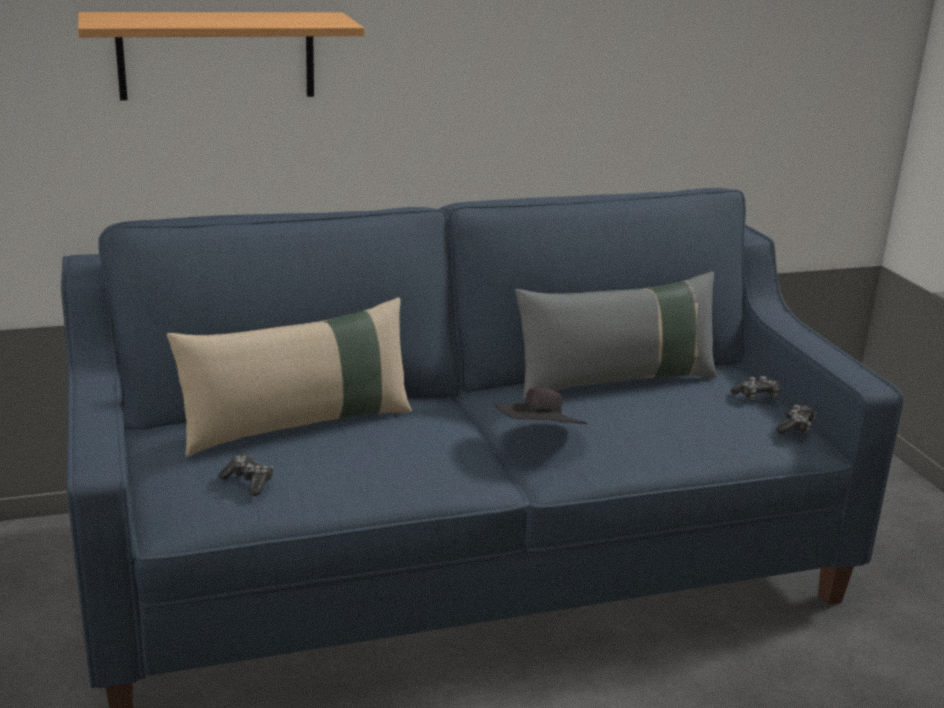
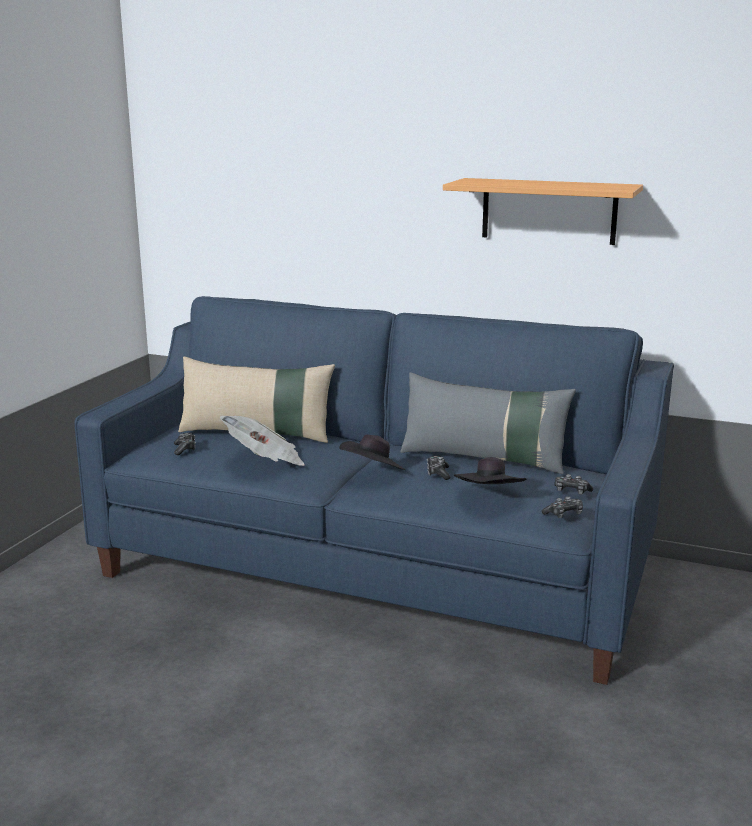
camera: 40 degrees right, 5 degrees down
(217, 55) = (294, 202): shelf -> shelf (548, 211)
(389, 465) = (265, 461): none -> newspaper
(610, 416) = (438, 473): none -> game controller
(708, 429) = (490, 496): none -> black hat

